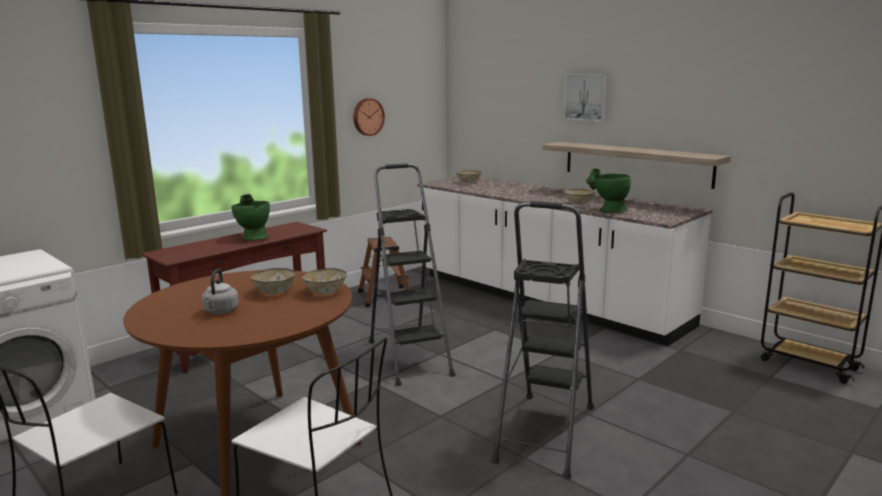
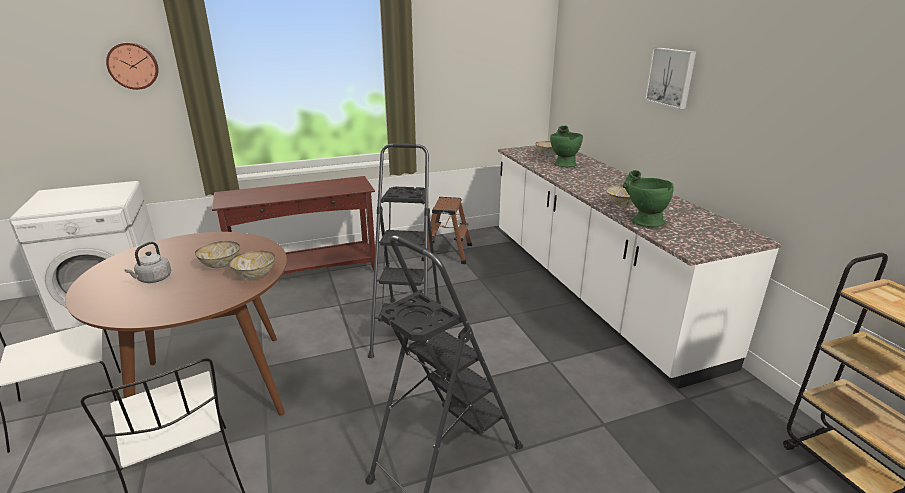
camera: 25 degrees right, 10 degrees up
(252, 237) = (307, 189): green vase -> green vase (563, 164)
(367, 117) = (455, 78): wall clock -> wall clock (133, 66)
(636, 163) = (709, 166): shelf -> none

